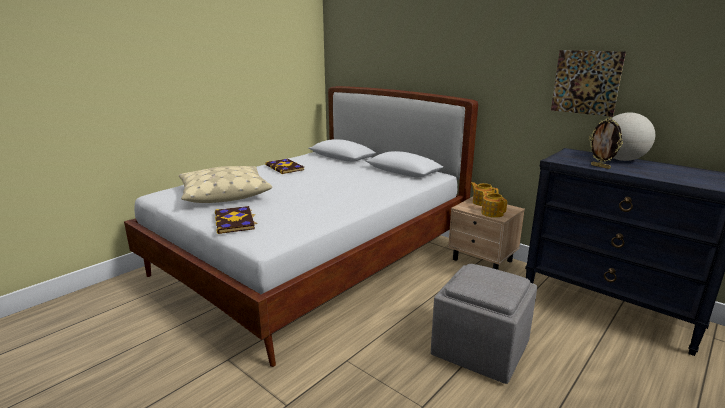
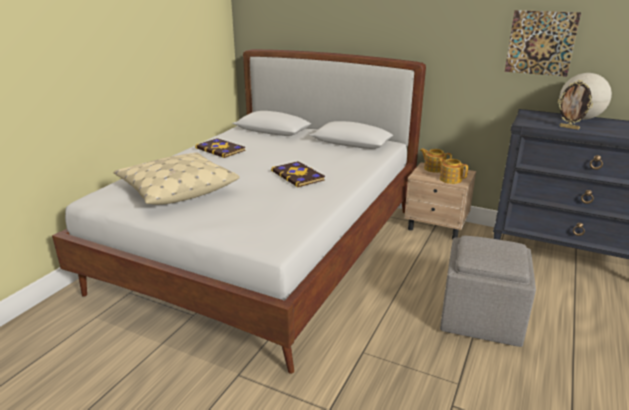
camera: 15 degrees left, 5 degrees up
(235, 221) = (219, 222): book -> book (298, 175)

